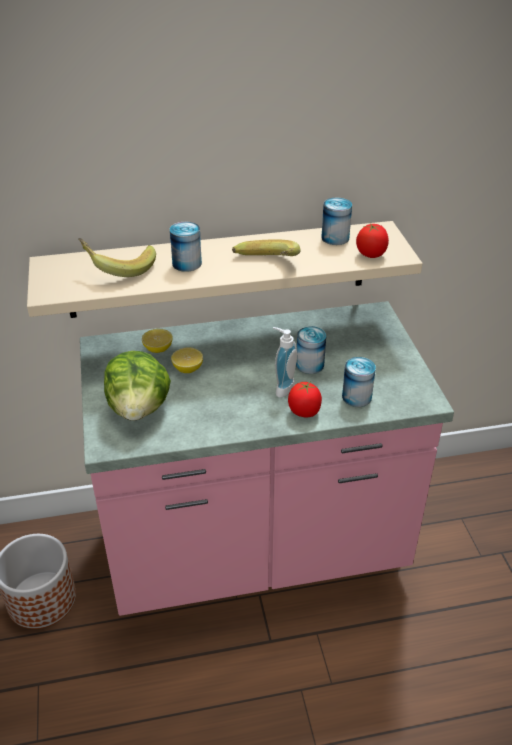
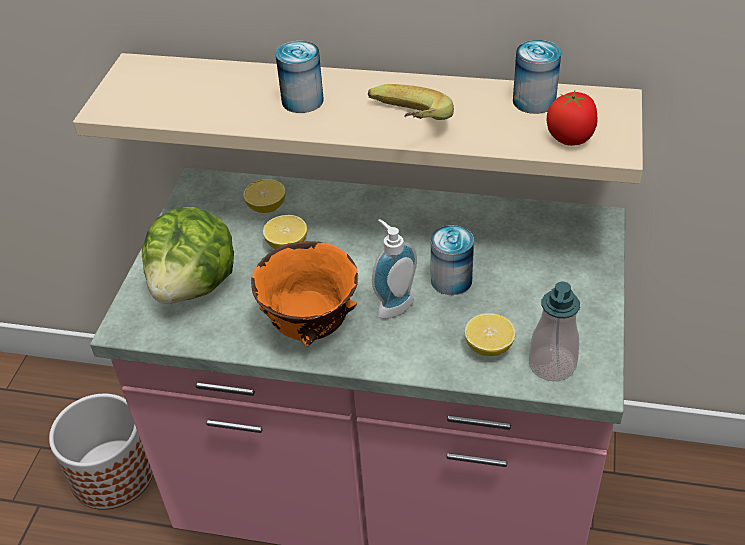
camera: 25 degrees right, 5 degrees up
(119, 267) = (214, 89): banana -> none
(238, 414) = (311, 328): none -> orange bowl
(304, 412) = (402, 349): tomato -> none
(356, 397) = (489, 347): can -> lemon
(399, 397) = (552, 365): none -> soap dispenser

